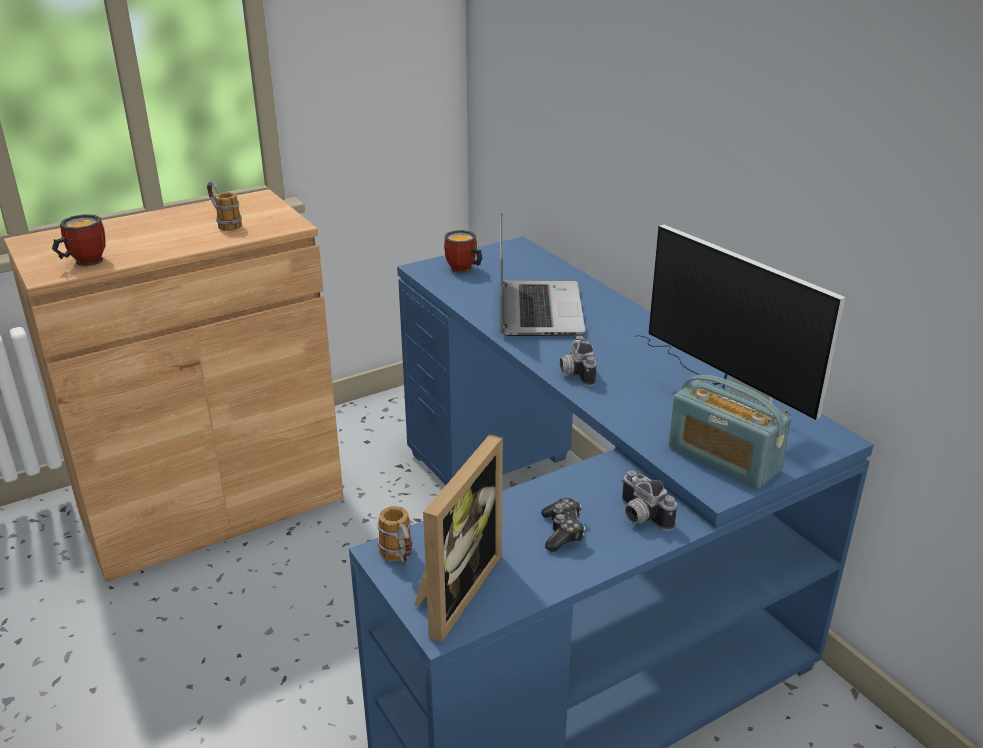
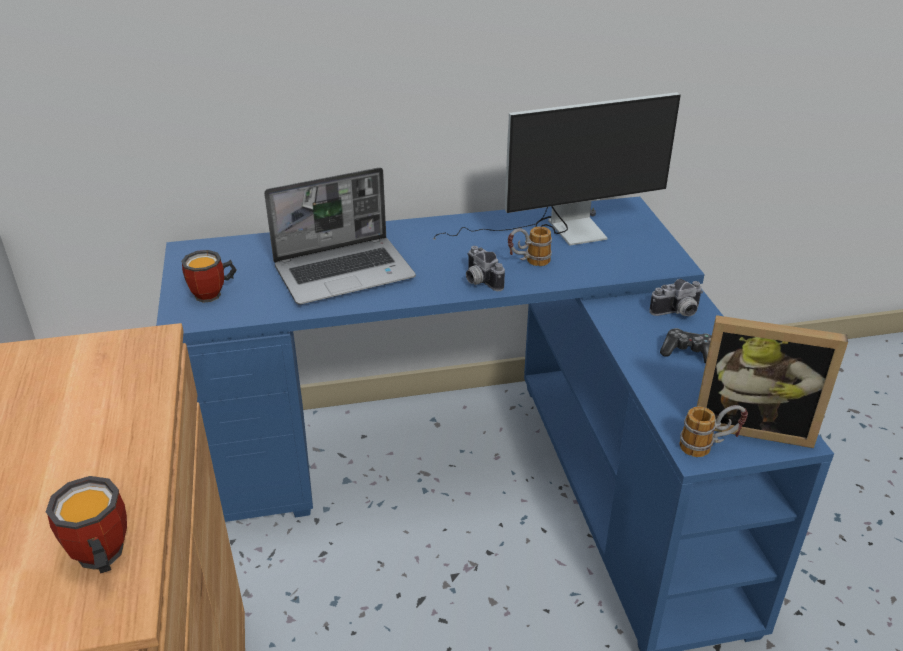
camera: 70 degrees left, 5 degrees up
(224, 223) = (84, 397): mug -> mug (528, 262)
(452, 590) = (752, 424): picture frame -> picture frame turned 150 degrees clockwise
(537, 310) = (345, 272): laptop -> laptop turned 135 degrees clockwise
(575, 373) = (479, 281): camera -> camera turned 45 degrees clockwise
(723, 459) = (639, 252): radio -> none

